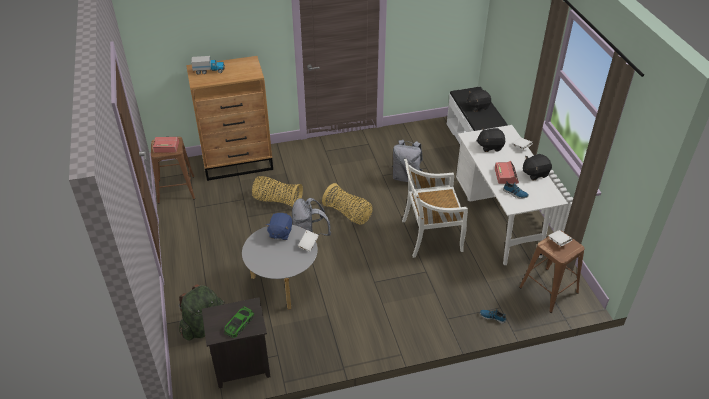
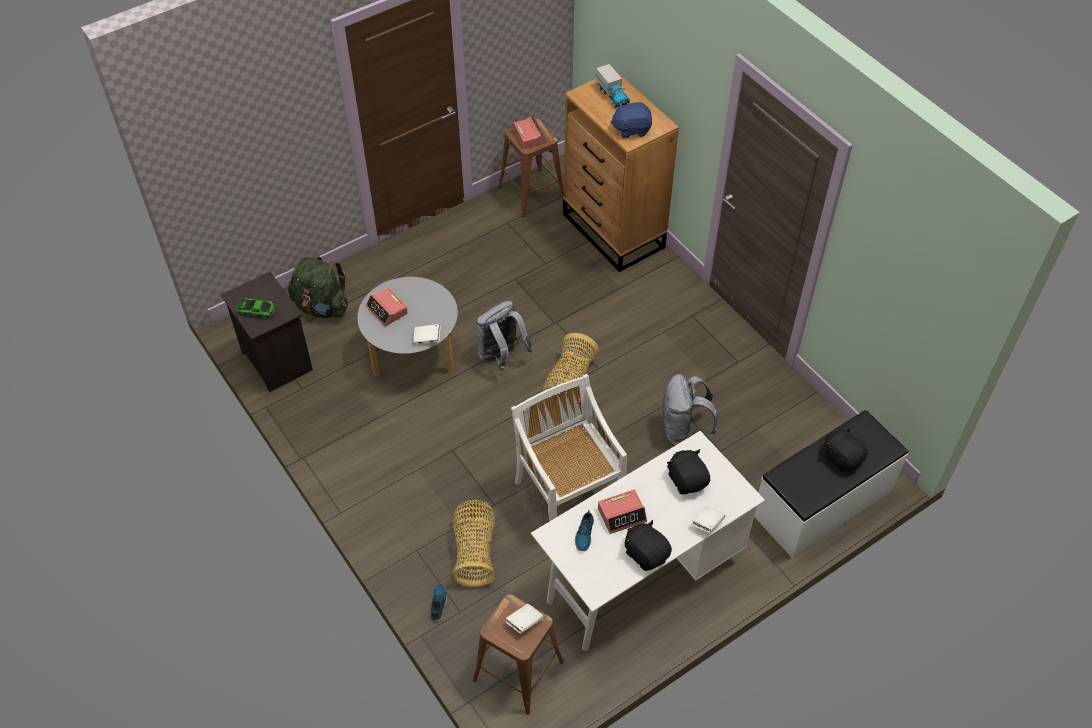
camera: 70 degrees right, 10 degrees up
(270, 259) = (387, 310): none -> alarm clock
(277, 200) = (559, 298): basket -> basket (475, 551)
(280, 233) = (436, 304): blue plush toy -> blue plush toy (631, 129)

